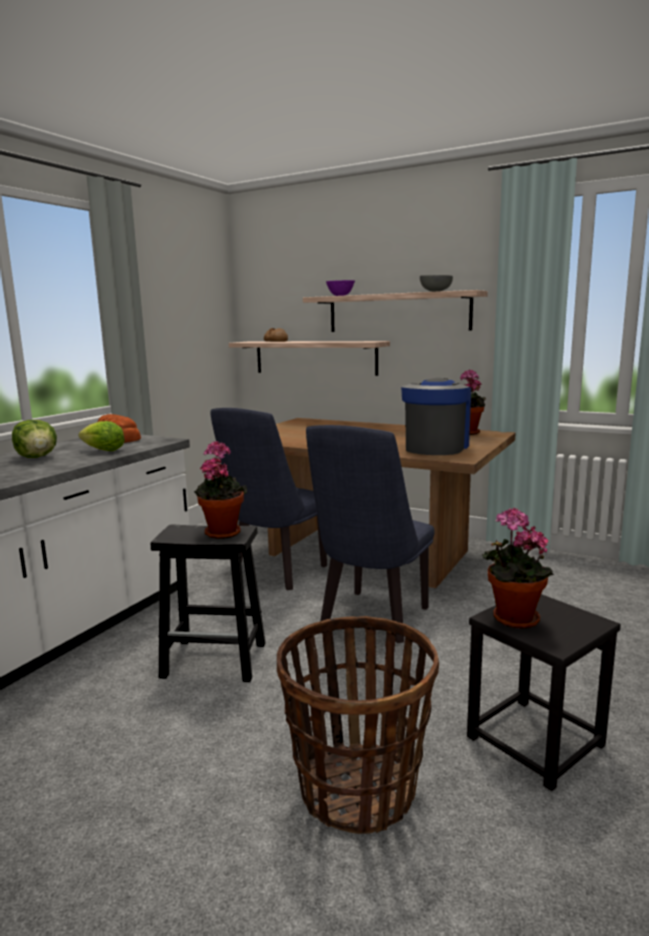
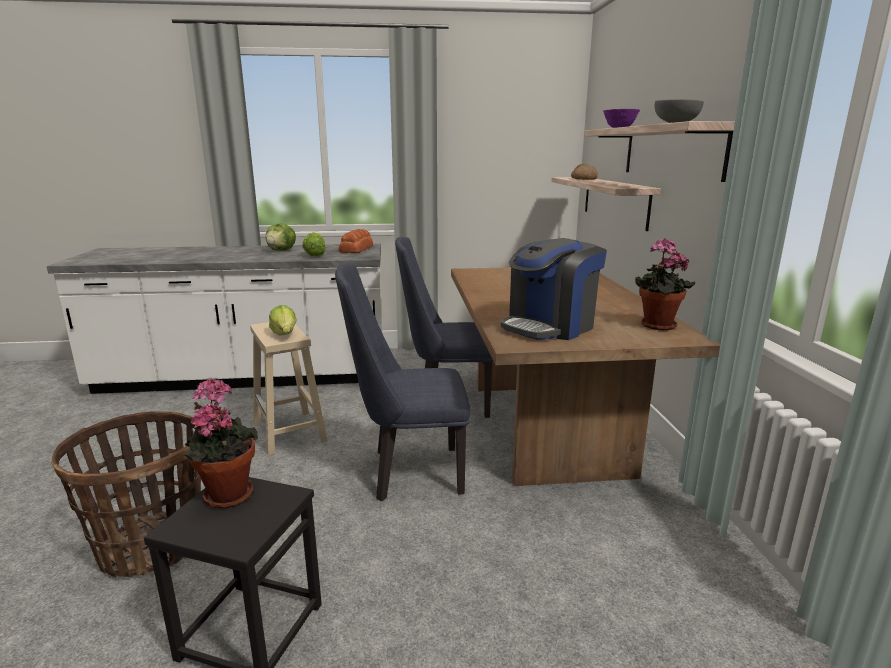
camera: 55 degrees right, 5 degrees up
(216, 660) = (290, 433): black stool -> beige stool
(222, 532) = (284, 334): potted plant -> lettuce
(436, 447) = (550, 326): coffee machine -> coffee machine turned 150 degrees clockwise

